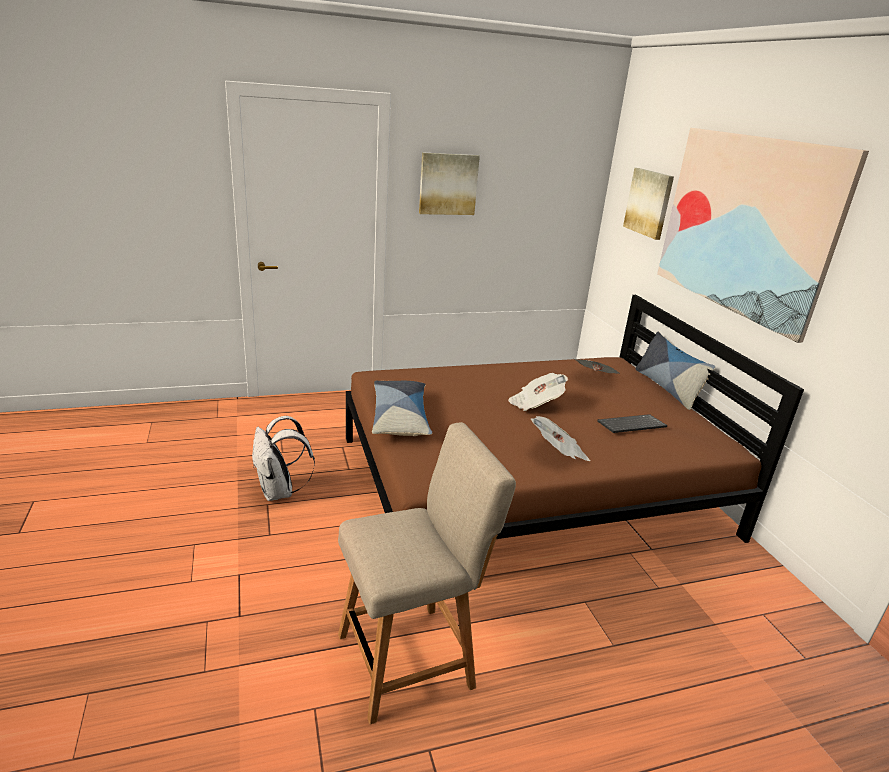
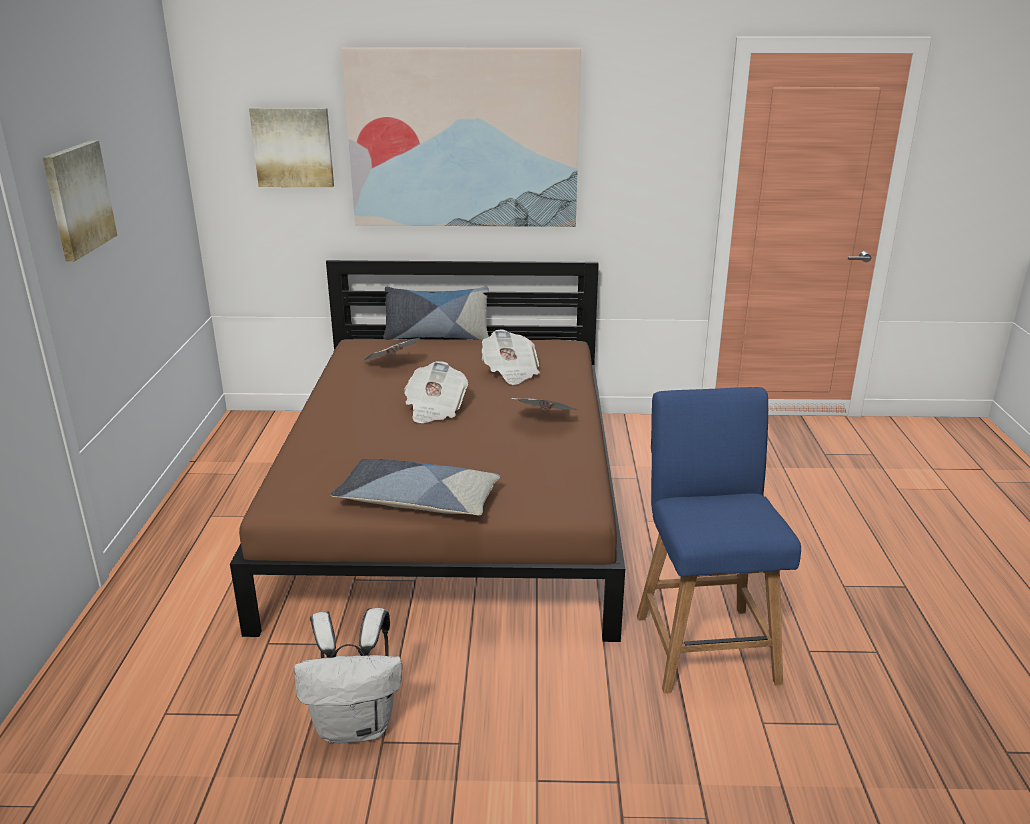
camera: 70 degrees left, 0 degrees up
(412, 658) = (703, 643): beige chair -> blue chair
(631, 426) = (510, 372): keyboard -> newspaper

